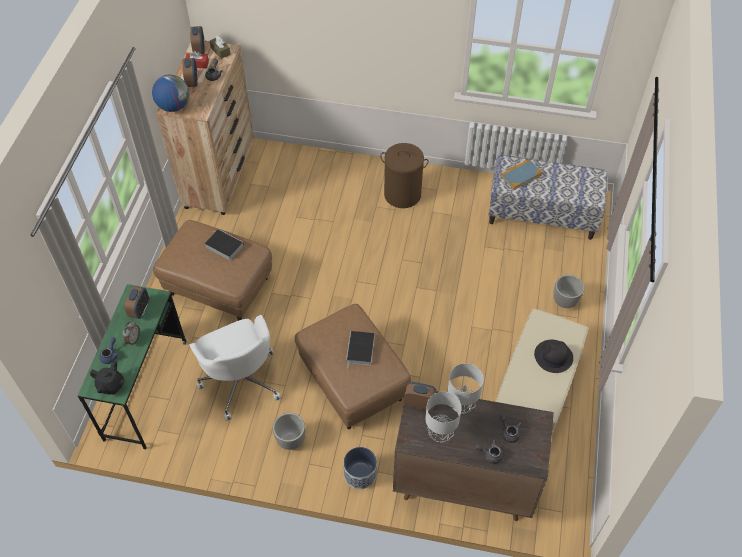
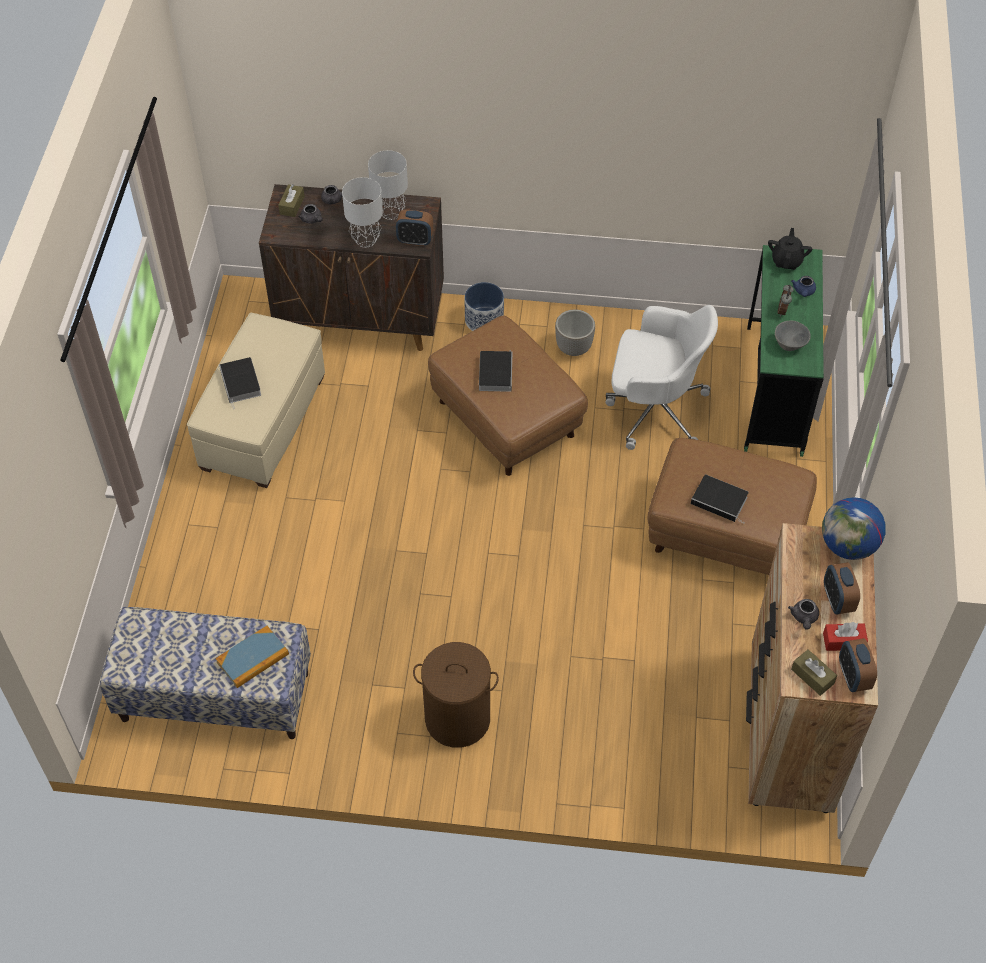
camera: 175 degrees right, 0 degrees up
(111, 385) = (787, 261): black teapot -> black teapot turned 90 degrees clockwise
(140, 310) = (790, 345): alarm clock -> grey bowl
(241, 380) = (654, 409): white office chair -> white office chair turned 135 degrees clockwise
(528, 450) = (292, 205): none -> brown tissue box
(553, 357) = (241, 383): black hat -> book
(565, 301) = (202, 547): planter -> none

